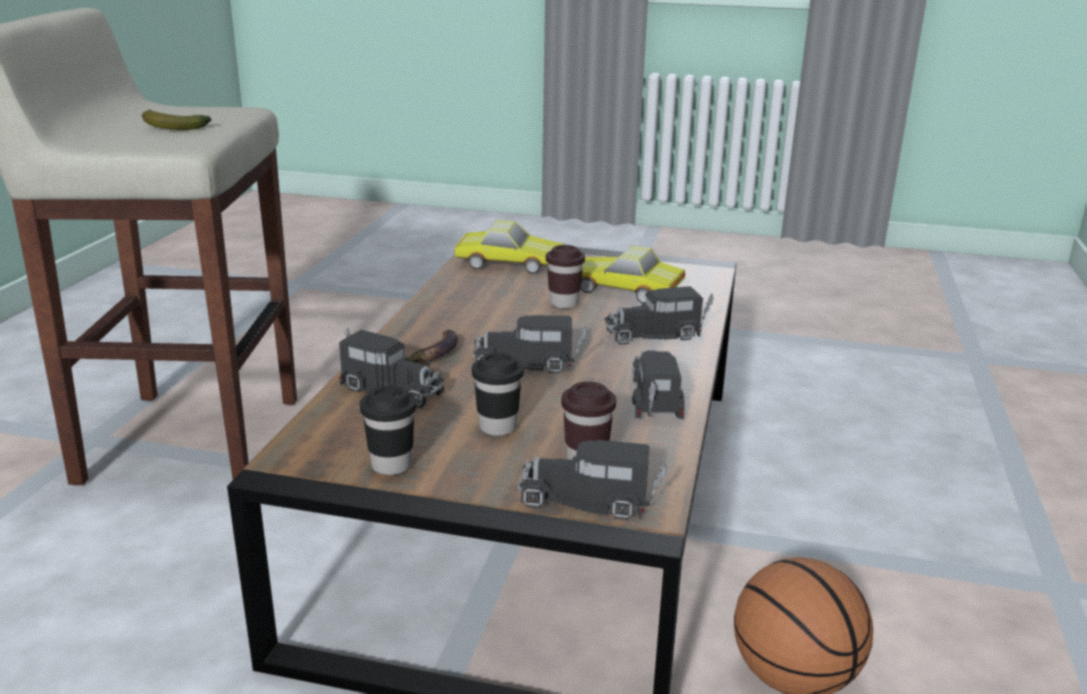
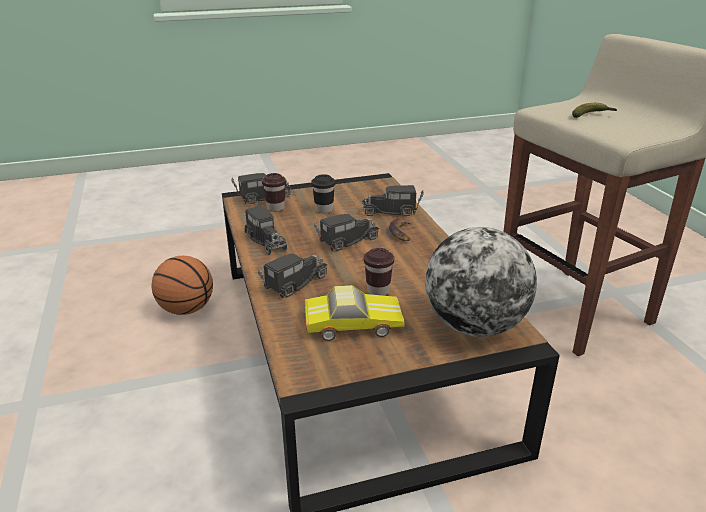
camera: 150 degrees right, 5 degrees up
(391, 465) = (345, 189): black cup -> none
(509, 261) = (474, 326): toy car -> globe

